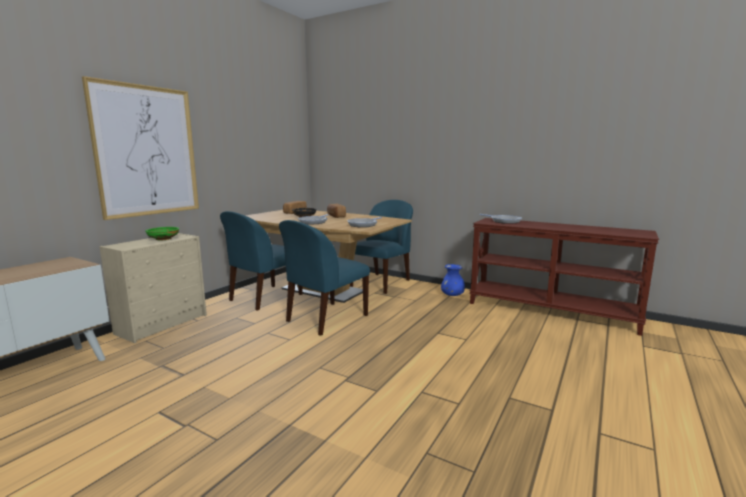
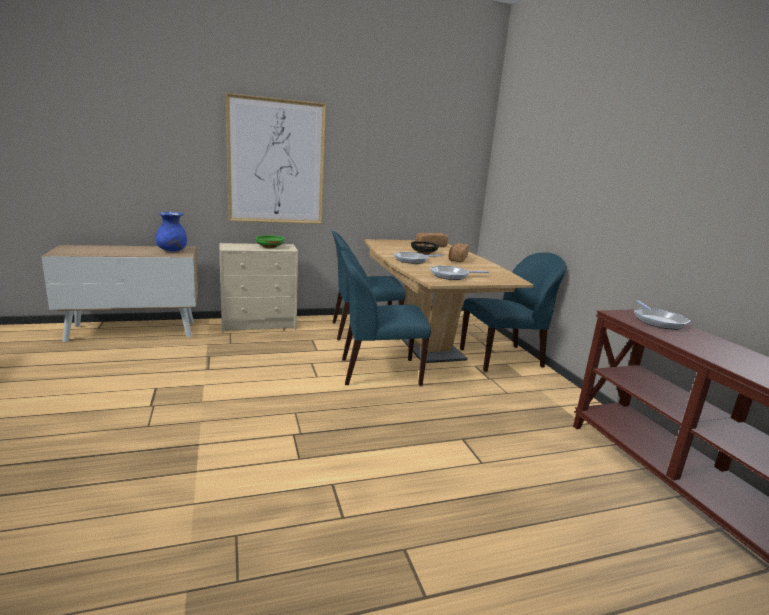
camera: 40 degrees right, 5 degrees up
(452, 295) = (567, 406): blue vase -> blue vase (172, 251)

